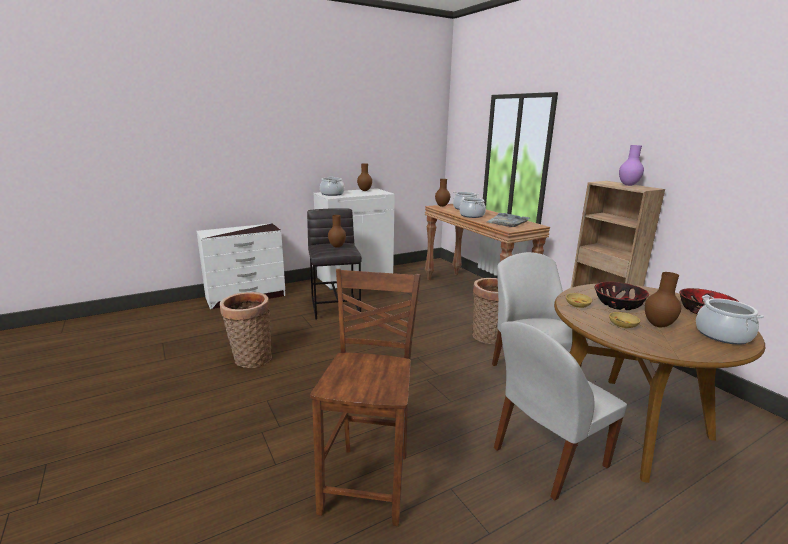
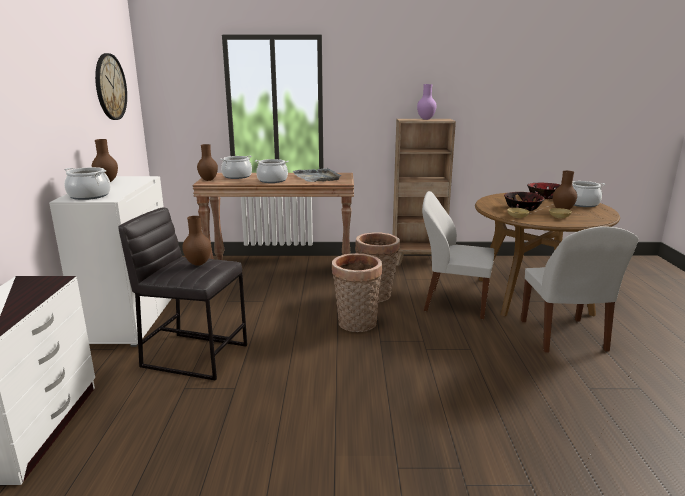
camera: 60 degrees left, 0 degrees up
(250, 359) = (273, 463): basket -> basket (356, 325)
(369, 481) = (573, 427): brown chair -> none
(404, 132) = (110, 87): none -> wall clock

